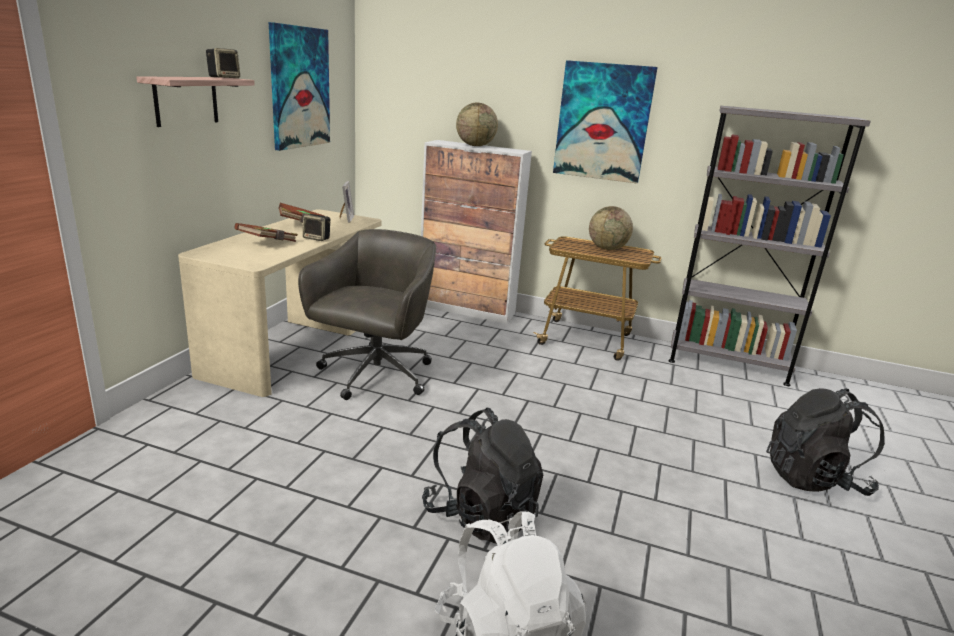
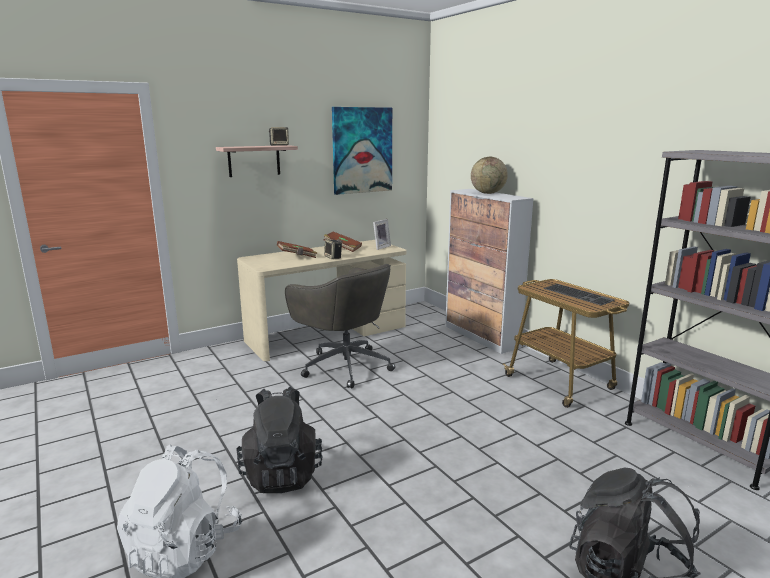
camera: 40 degrees right, 5 degrees down
(374, 375) = (344, 366): grey office chair -> grey office chair turned 75 degrees clockwise
(603, 122) = (591, 171): picture -> none
(607, 249) = (579, 294): globe -> keyboard

